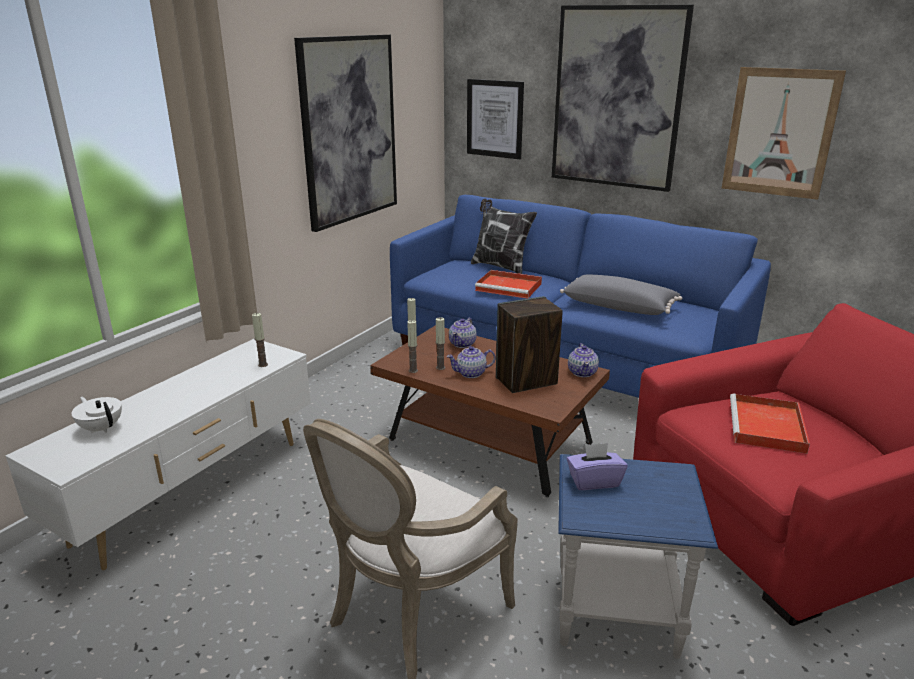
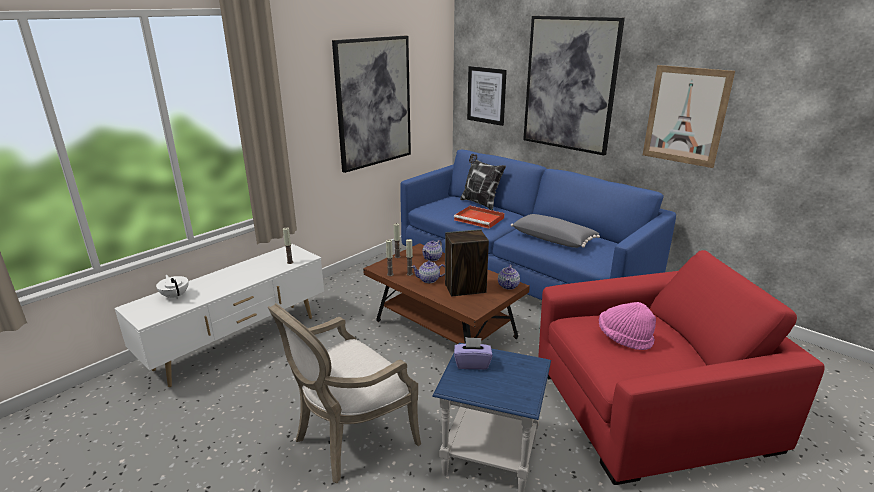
camera: 10 degrees right, 0 degrees up
(767, 427) = (624, 338): red tray -> pink hat

